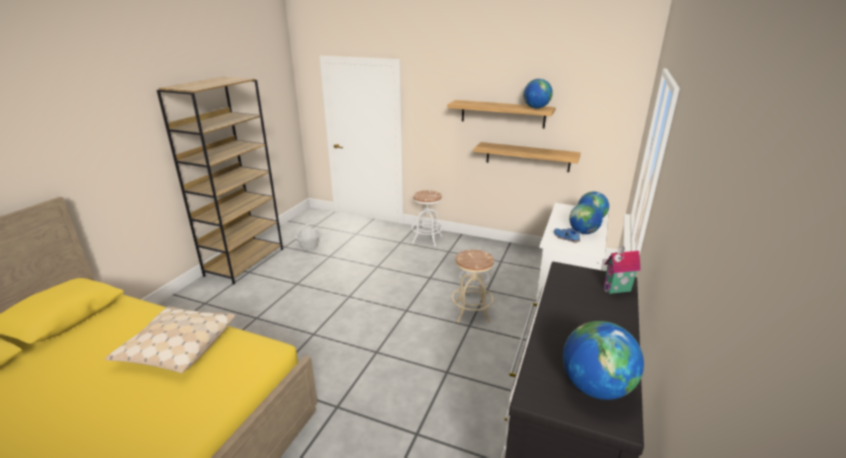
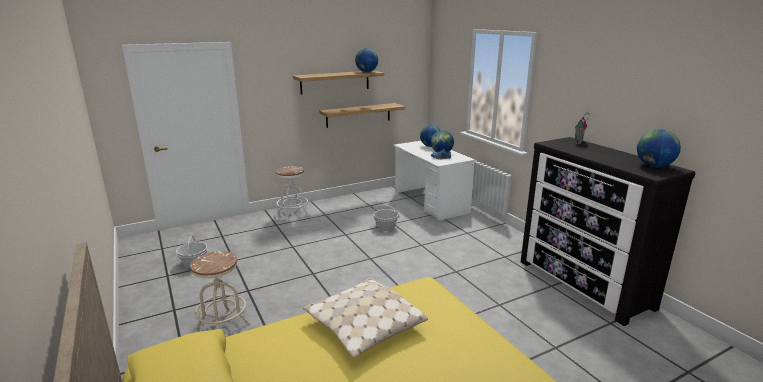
camera: 50 degrees left, 5 degrees down
(245, 262) = (148, 306): brown bookcase -> none
(471, 312) = (409, 238): beige stool -> beige stool (223, 325)

